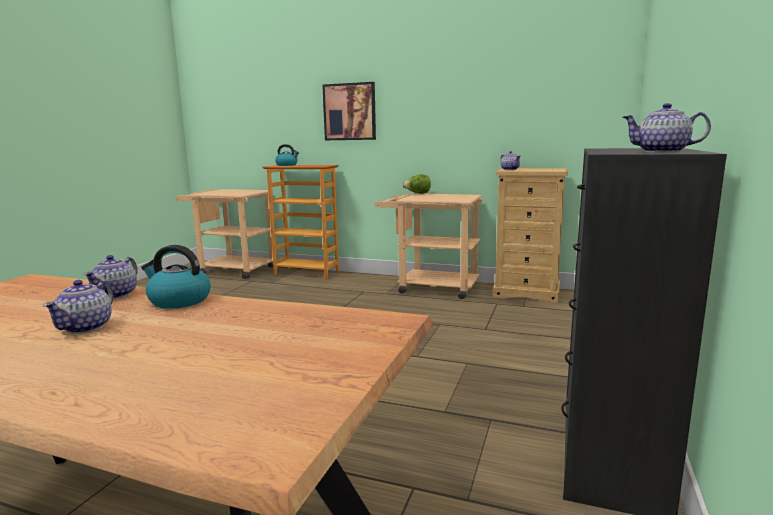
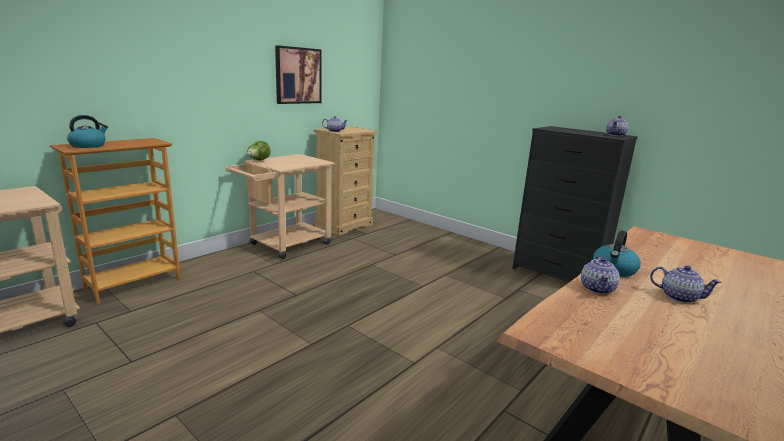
camera: 70 degrees left, 5 degrees up
(116, 294) = (597, 289): teapot -> teapot turned 75 degrees clockwise
(349, 112) = (161, 71): picture -> picture (298, 75)

